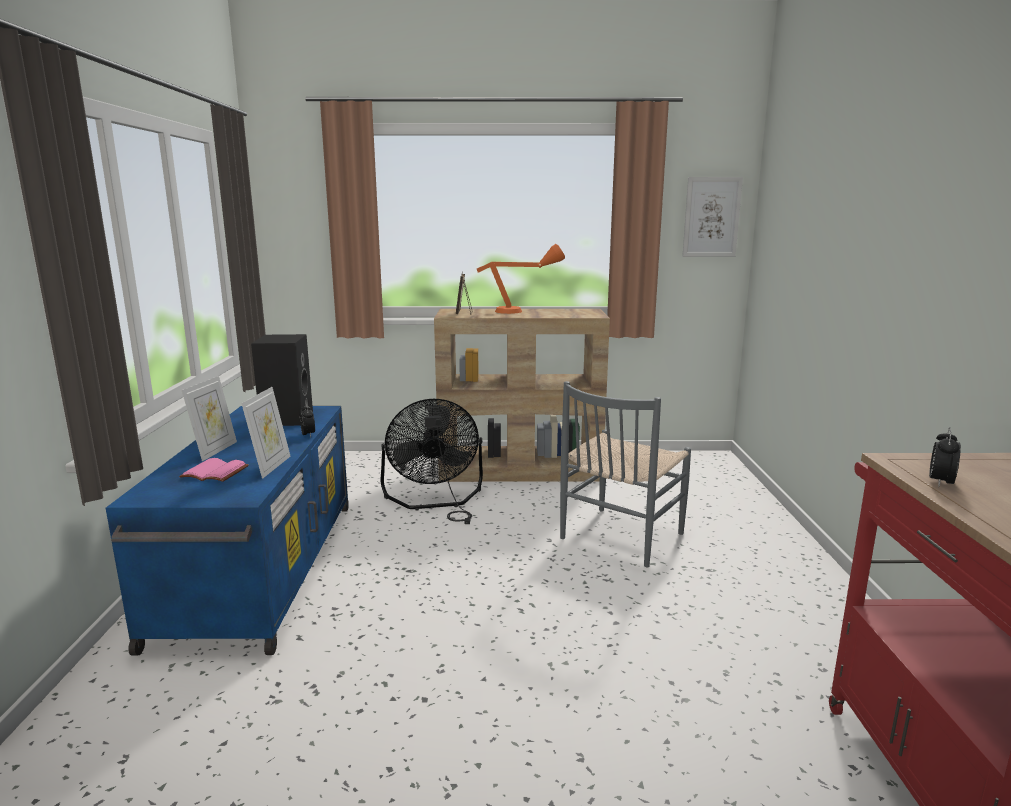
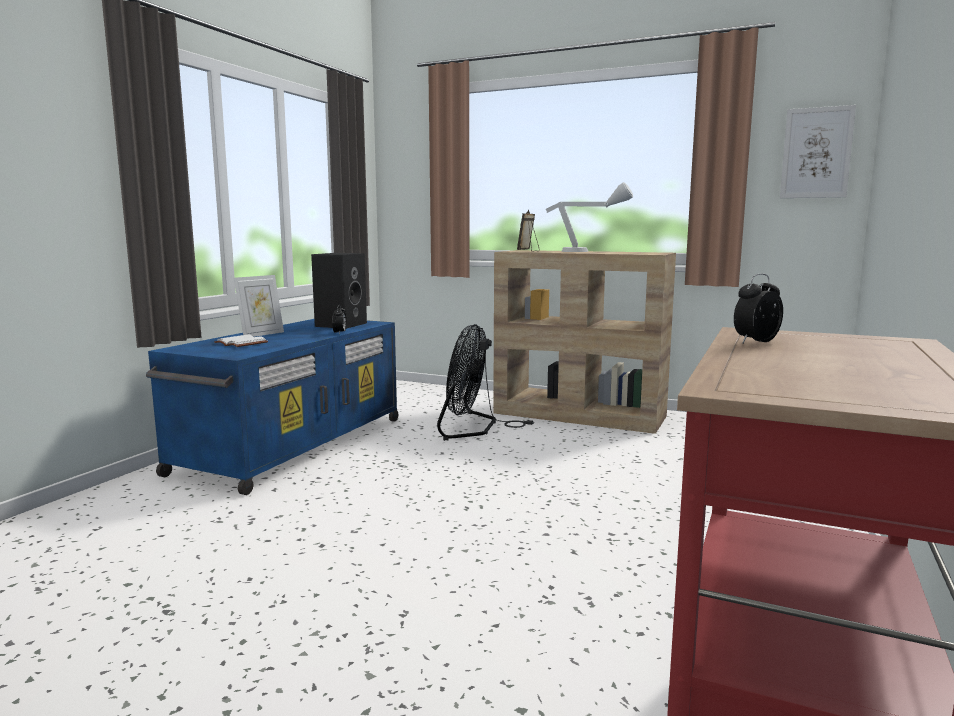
camera: 25 degrees right, 5 degrees down
(213, 473) = (239, 343): pink book -> white book
(271, 466) = (283, 344): picture frame -> none
(438, 502) = (477, 426): black fan -> black fan turned 90 degrees counterclockwise
(522, 311) = (588, 251): orange table lamp -> grey table lamp
(619, 538) = (622, 476): grey chair -> none

